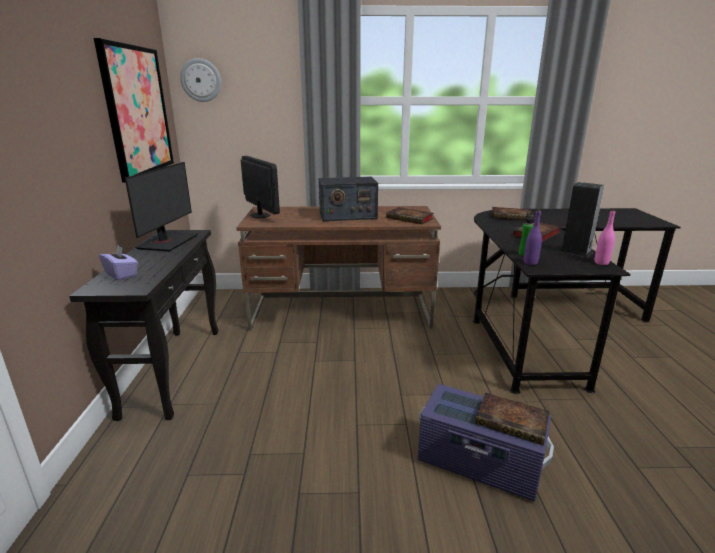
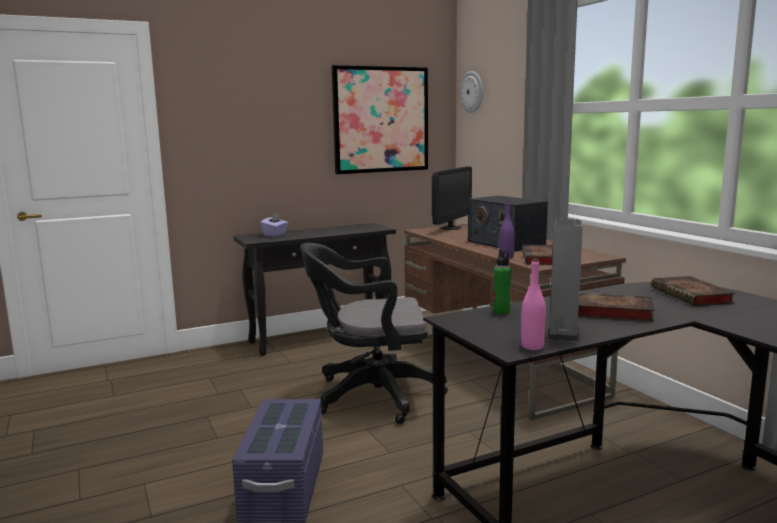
camera: 65 degrees right, 10 degrees down
(167, 242) = (349, 228): monitor -> none
(342, 376) = (370, 395): none -> black office chair
(513, 422) = (275, 440): book -> none
(530, 263) = (469, 315): purple bottle -> purple bottle (506, 257)

